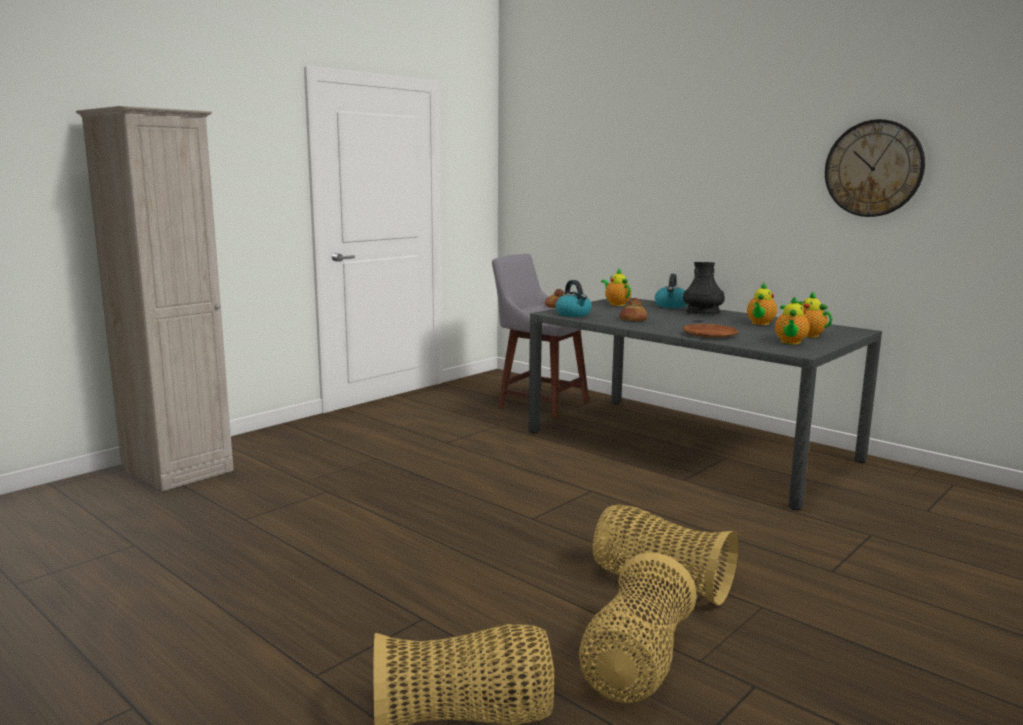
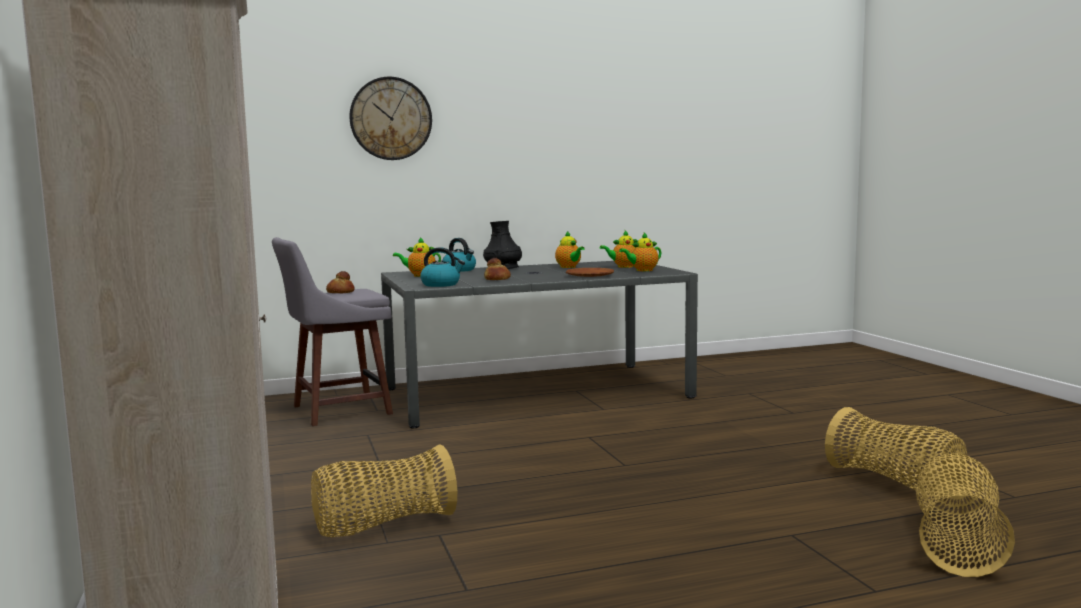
camera: 60 degrees left, 5 degrees down
(659, 582) = (779, 453): basket -> basket (382, 526)
(790, 342) = (642, 270): teapot -> teapot turned 105 degrees clockwise
(873, 168) = (600, 134): wall clock -> wall clock (391, 118)

